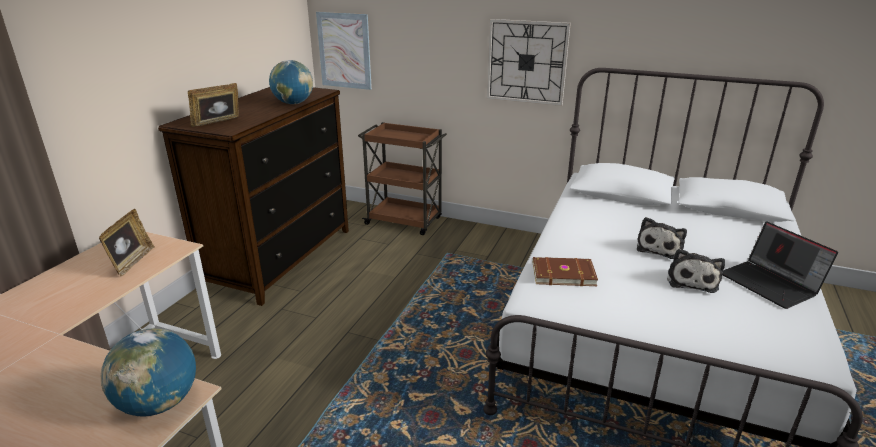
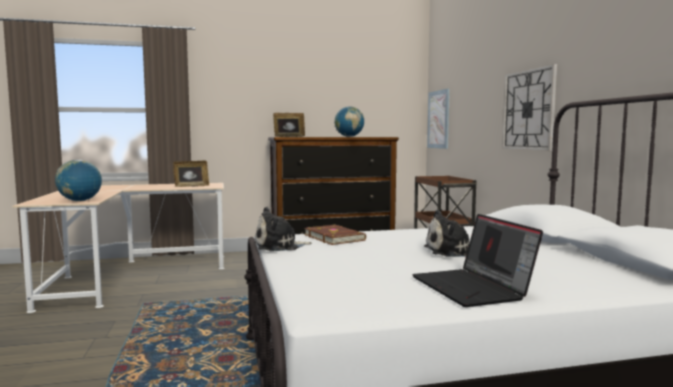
camera: 55 degrees right, 20 degrees down
(691, 280) = (407, 264): plush toy -> plush toy (279, 246)
(771, 284) = (473, 288): laptop -> laptop turned 45 degrees counterclockwise

